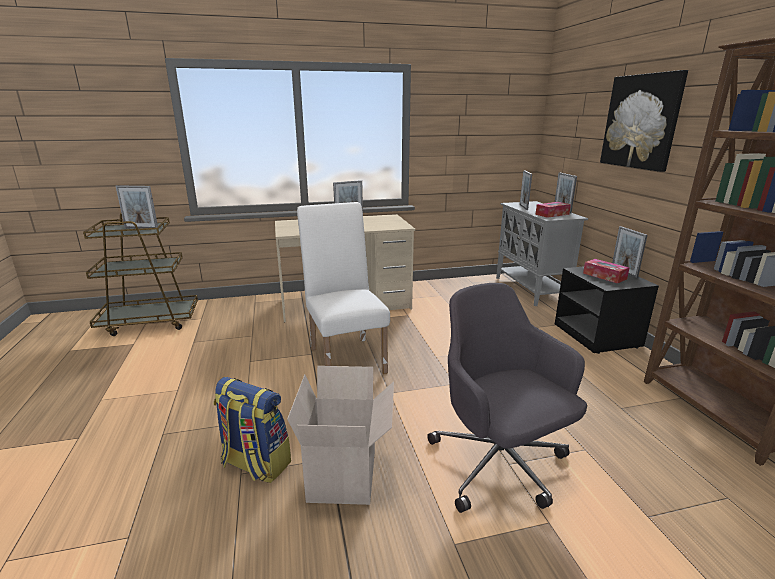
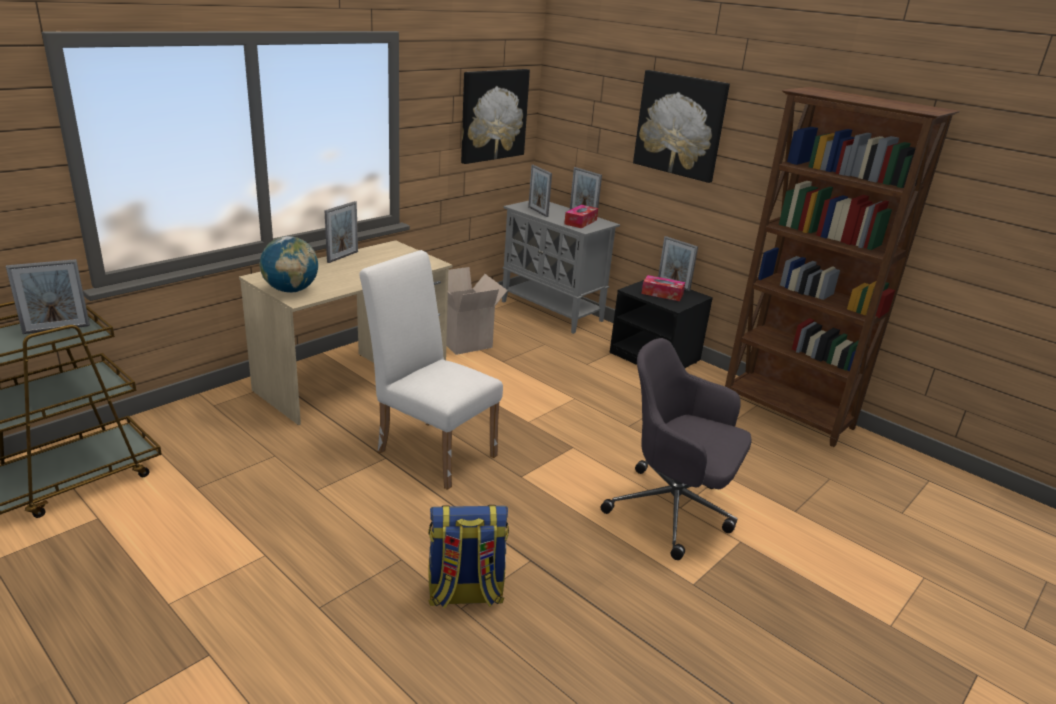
camera: 35 degrees left, 5 degrees up
(290, 229) = (291, 290): none -> globe
(345, 476) = (562, 570): cardboard box -> cardboard box (465, 341)
(496, 132) = (493, 115): none -> picture

